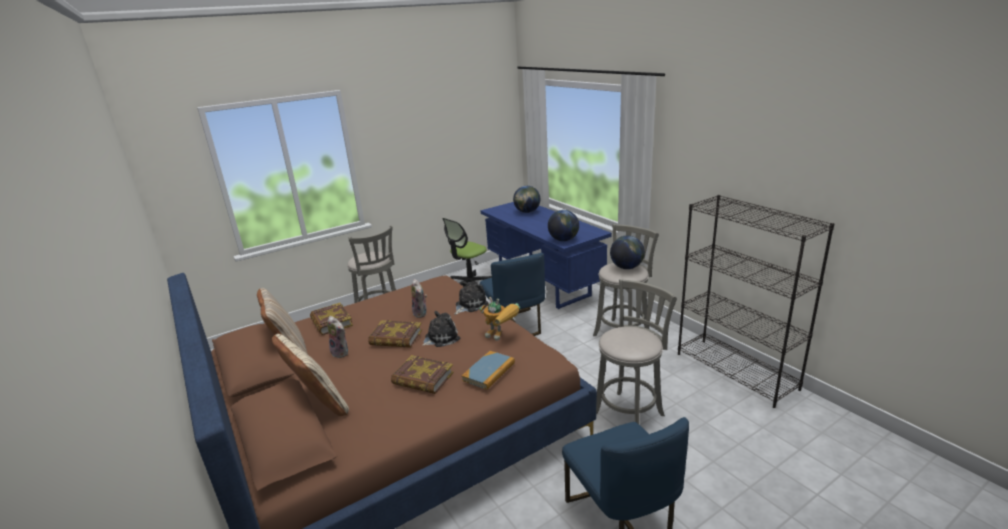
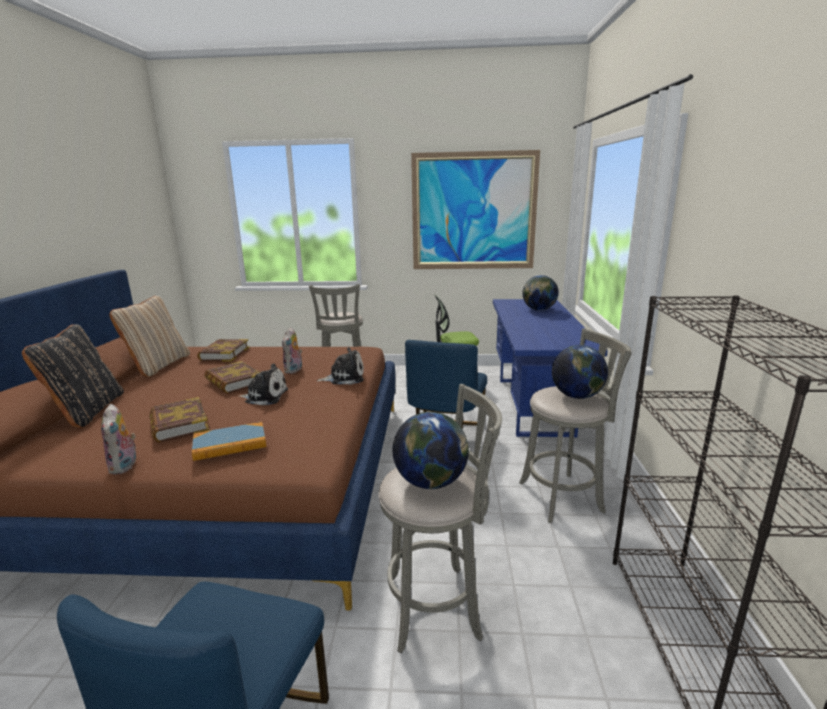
camera: 35 degrees right, 5 degrees down
(318, 405) = (87, 411): beige pillow -> black pillow
(341, 352) = (183, 378): plush toy -> plush toy (125, 466)
(450, 141) = (473, 212): none -> picture
(501, 336) = (312, 416): toy robot -> none
(563, 240) = (531, 342): globe -> globe (431, 482)

